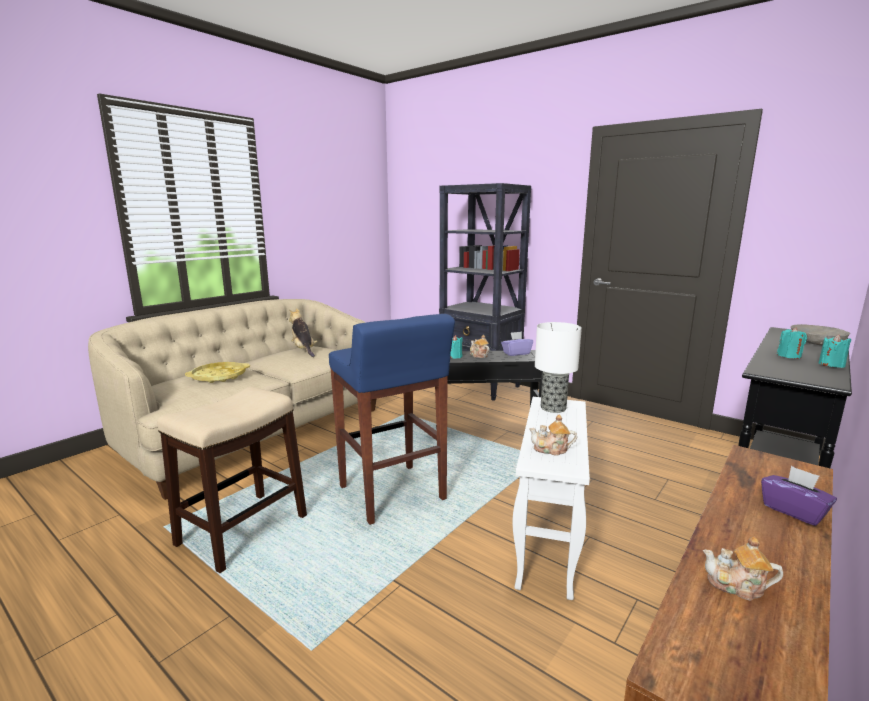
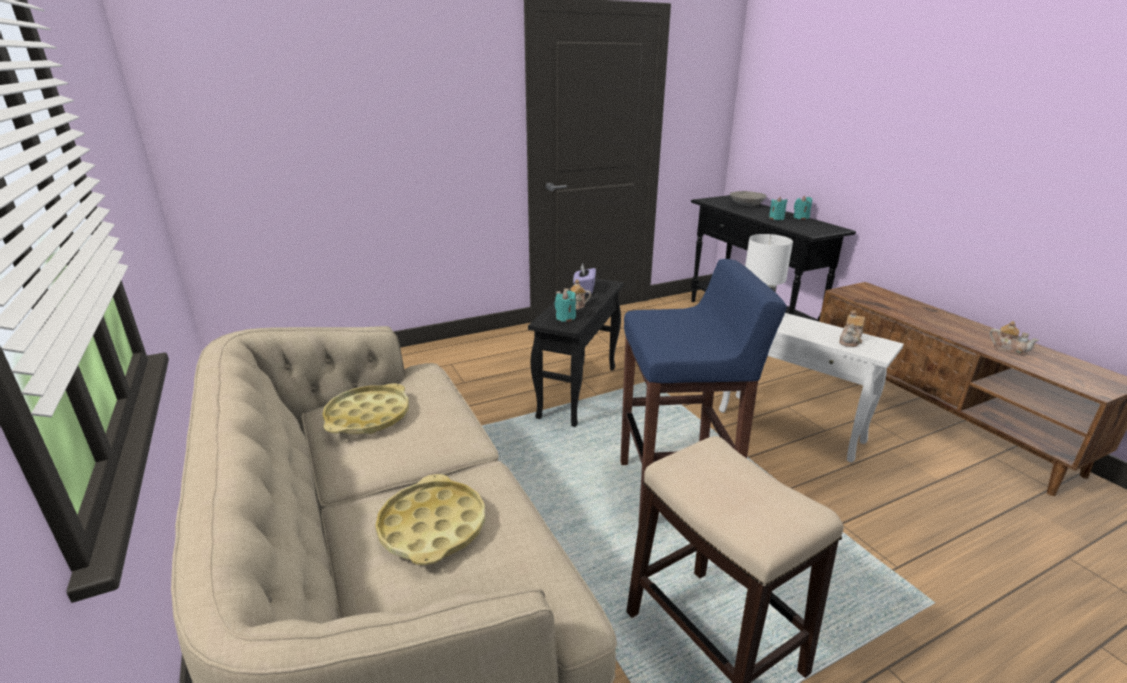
camera: 65 degrees left, 10 degrees up
(303, 350) = (368, 416): plush toy -> yellow tray
(480, 386) = (445, 357): black bookcase -> none
(737, 586) = (1009, 349): teapot -> teapot turned 90 degrees counterclockwise
(793, 511) = (921, 308): purple tissue box -> none

